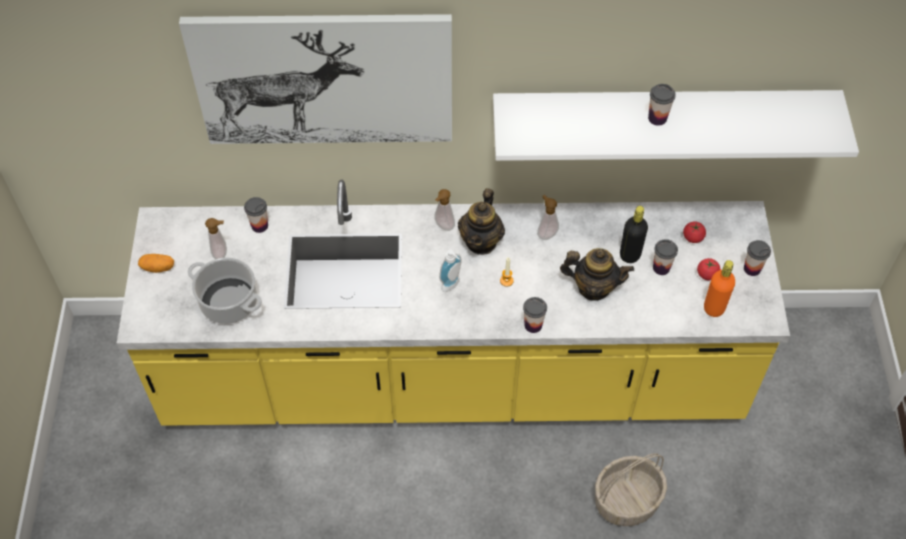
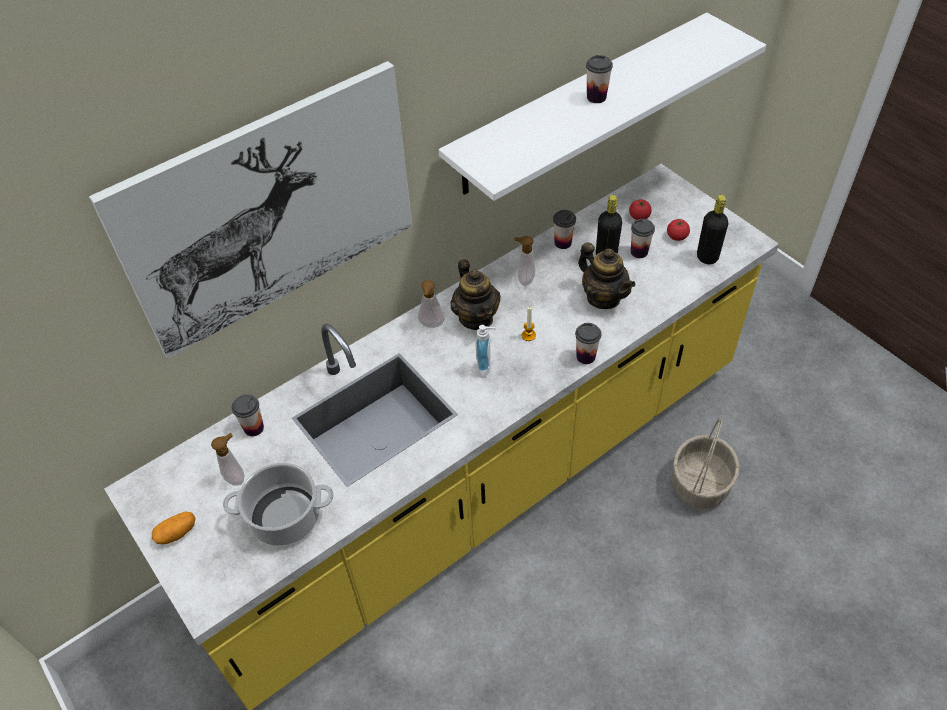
camera: 35 degrees left, 5 degrees down
(593, 287) = (603, 297): teapot -> teapot turned 75 degrees clockwise
(714, 308) = (707, 257): orange bottle -> black bottle
(752, 268) = (703, 213): cup -> cup (563, 243)

